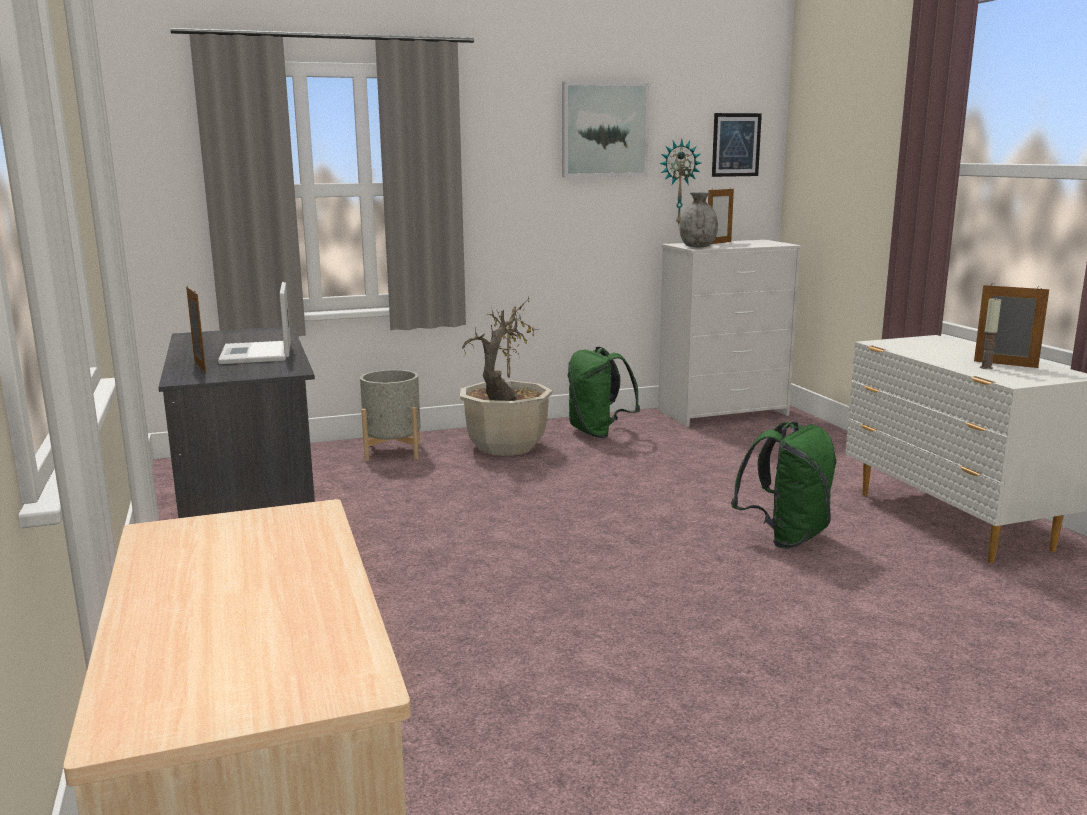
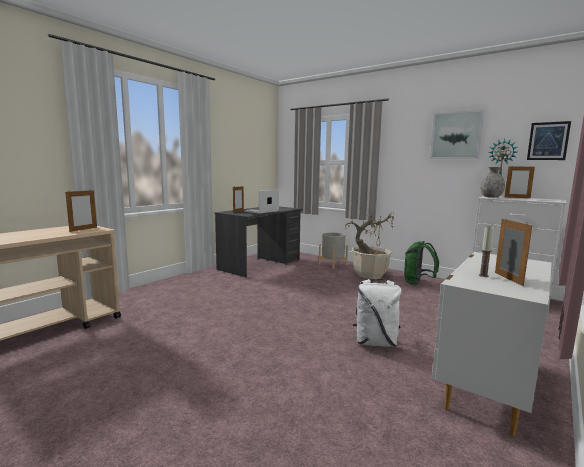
camera: 55 degrees right, 5 degrees down
(267, 534) = (83, 229): none -> picture frame
(786, 537) = (375, 342): green backpack -> white backpack

